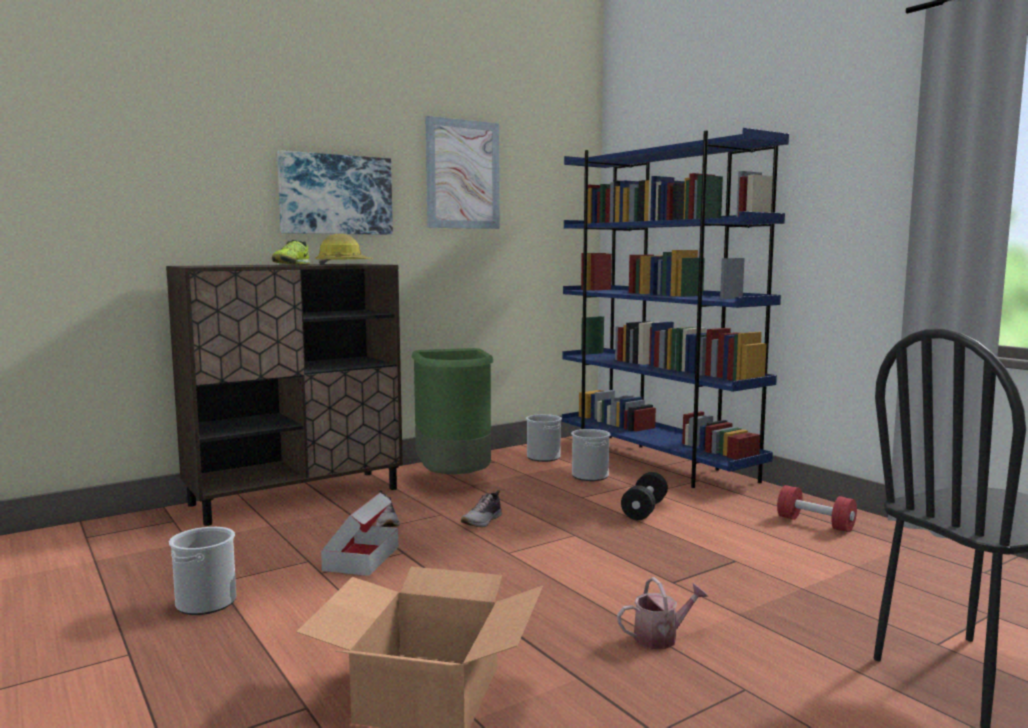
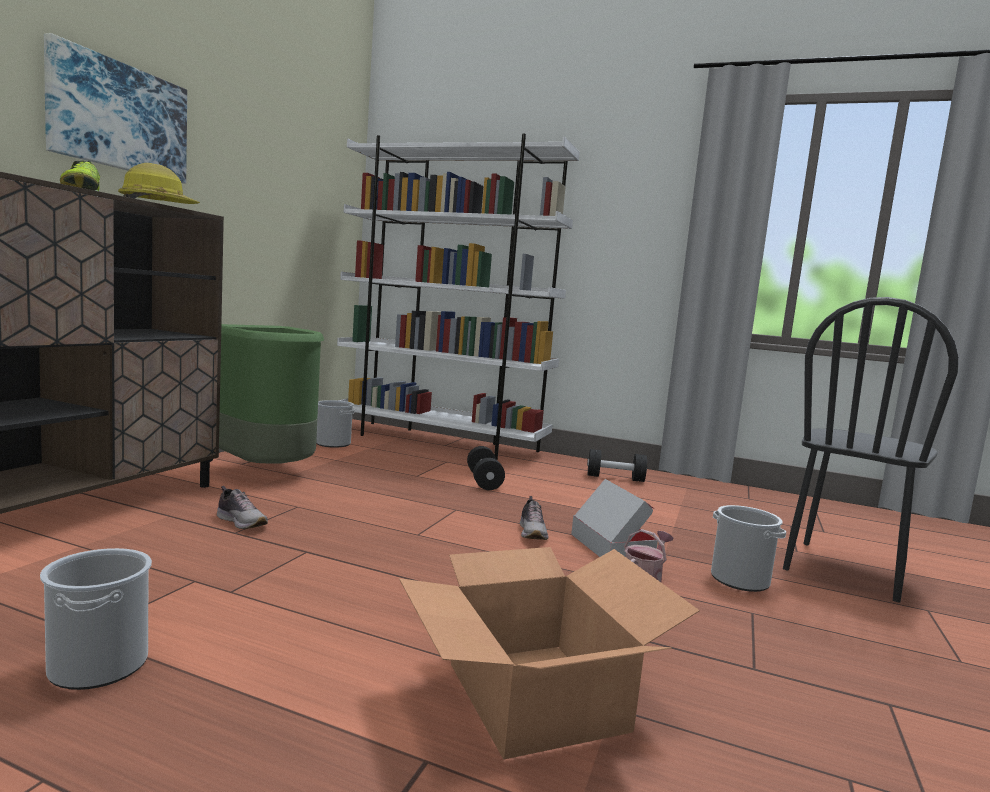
camera: 35 degrees left, 0 degrees up
(361, 558) = (263, 565): cardboard box -> cardboard box (611, 547)
(463, 174) = (255, 132): picture -> none
(483, 521) = (352, 508): shoe -> shoe (532, 532)
(590, 476) = (399, 457): bucket -> bucket (740, 579)
(656, 462) = (440, 441): blue bookcase -> white bookcase
(815, 523) = (615, 478): red dumbbell -> black dumbbell

